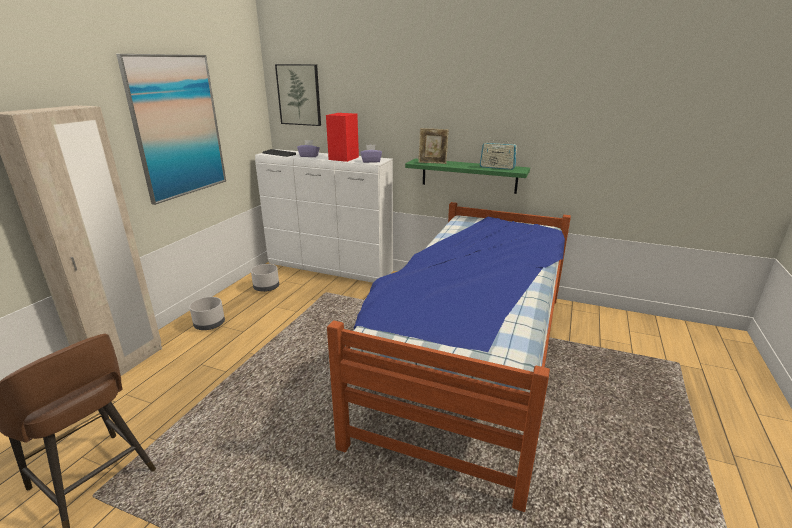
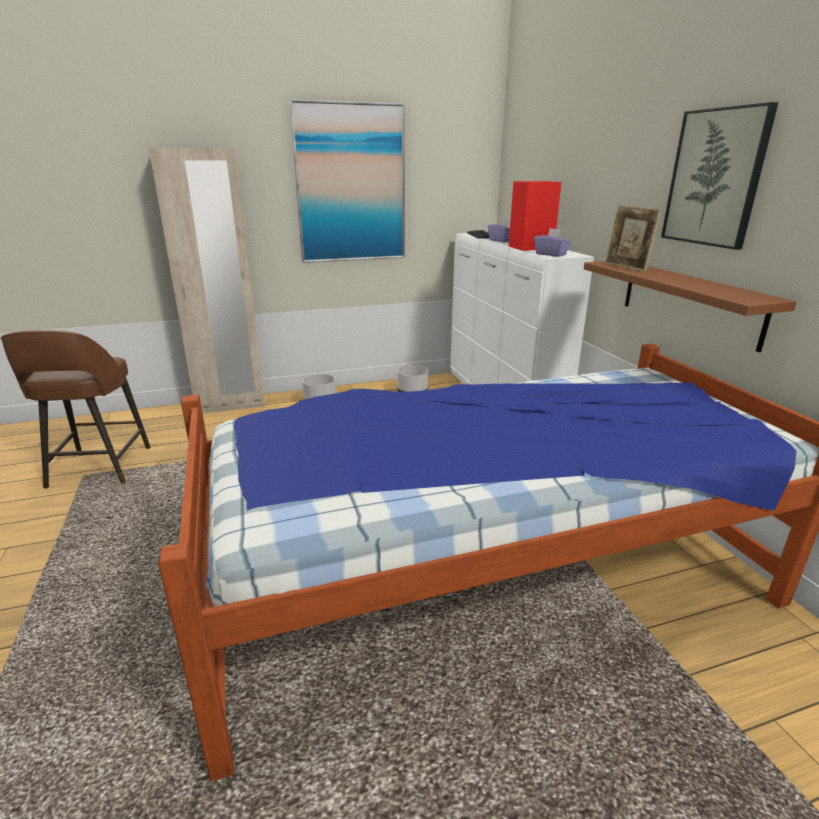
camera: 50 degrees right, 0 degrees up
(299, 95) = (524, 158): picture -> picture (715, 178)
(468, 175) = (689, 301): green shelf -> brown shelf
(497, 167) = (718, 289): radio -> none

